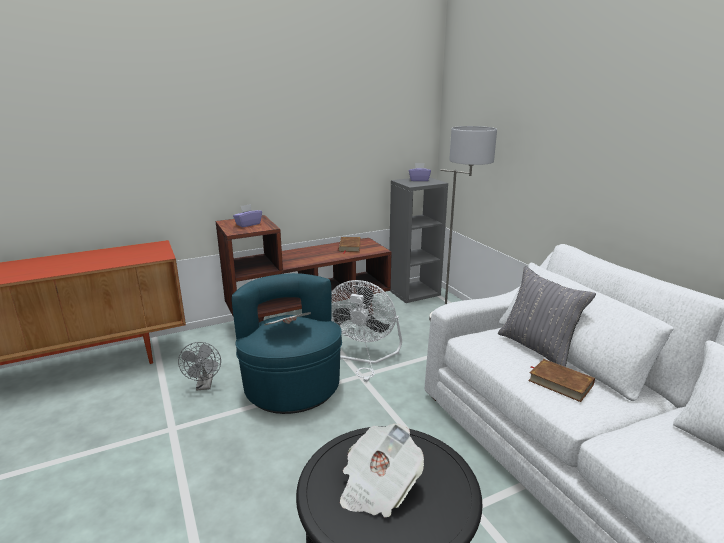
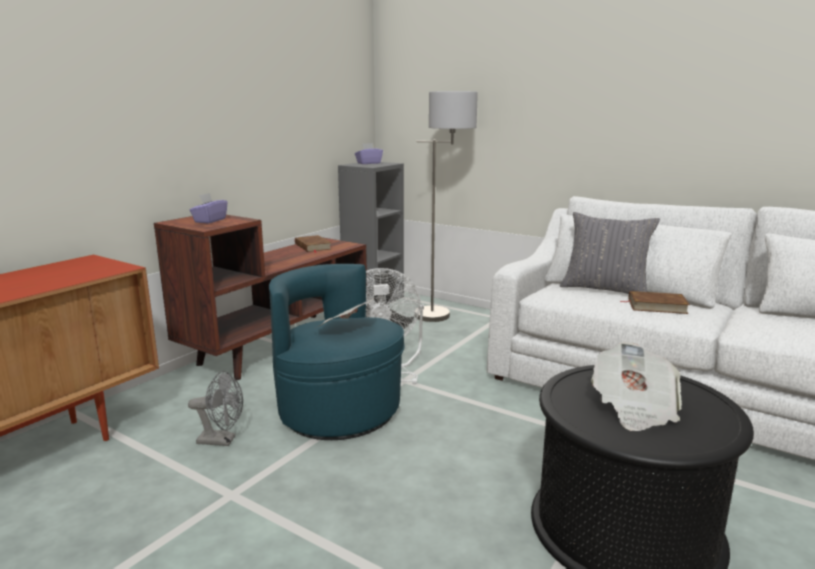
camera: 30 degrees left, 5 degrees down
(204, 386) = (222, 440): grey fan -> grey fan turned 45 degrees counterclockwise

